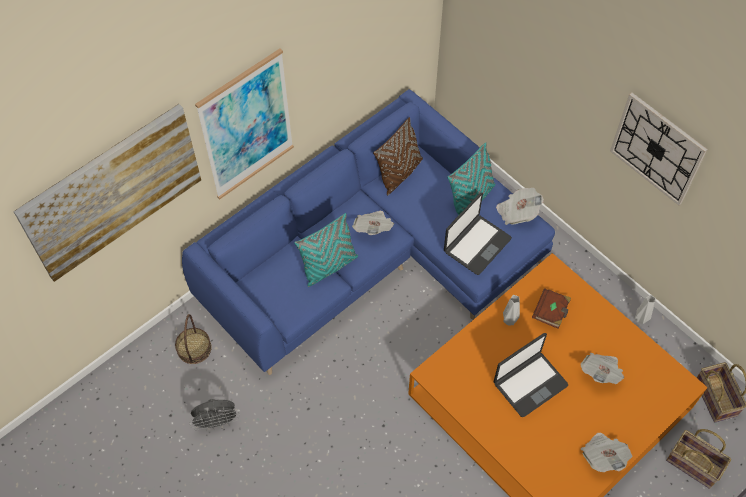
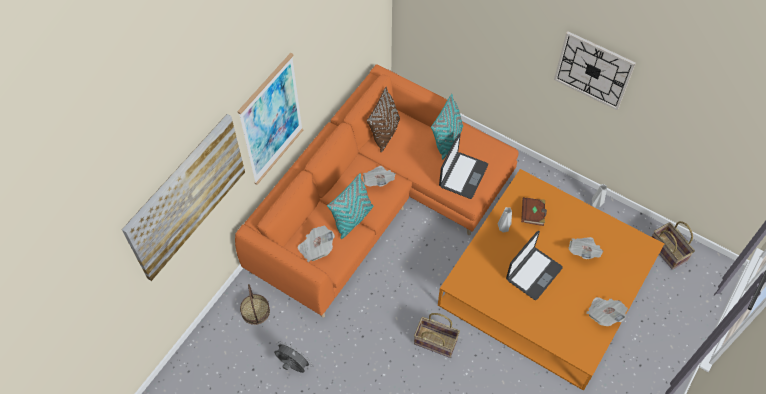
camera: 15 degrees left, 0 degrees up
(217, 422) = (293, 365): grey fan -> grey fan turned 120 degrees counterclockwise
(373, 257) = (377, 204): blue sofa -> orange sofa
(517, 212) = (486, 143): newspaper -> newspaper (316, 248)
(694, 464) = (666, 304): basket -> basket (436, 341)

